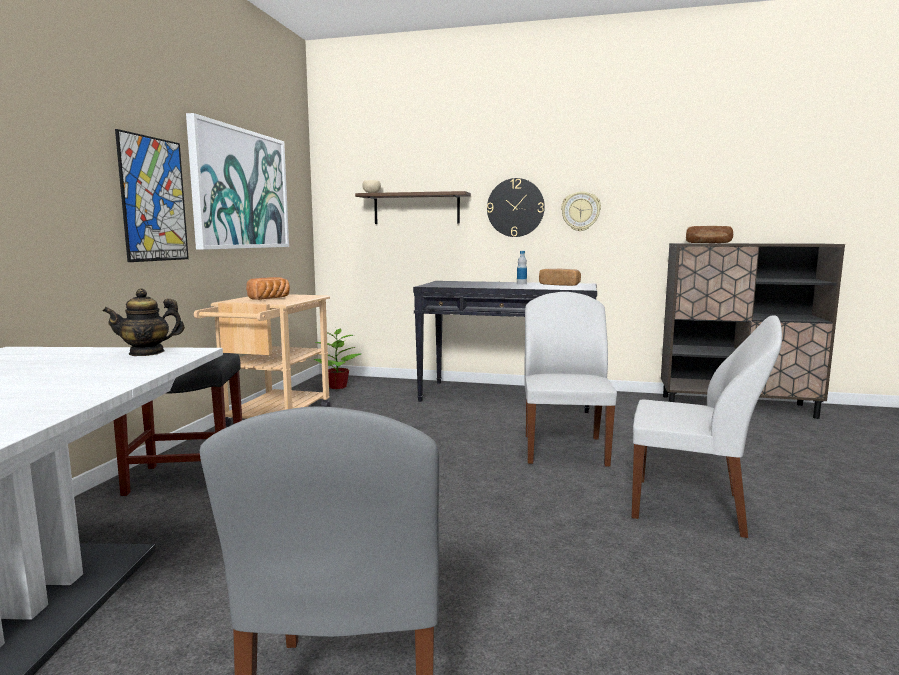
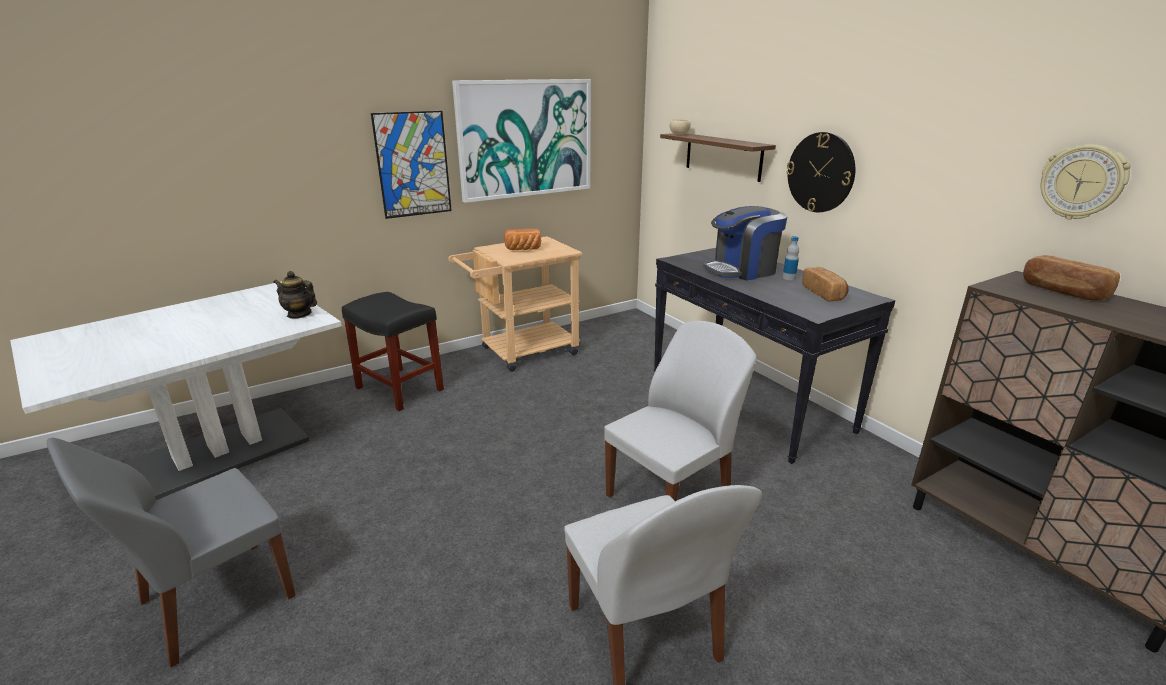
camera: 45 degrees right, 15 degrees up
(337, 387) = (622, 330): potted plant -> none
(486, 284) = (742, 270): none -> coffee machine
(580, 211) = (899, 192): wall clock -> wall clock (1082, 182)

